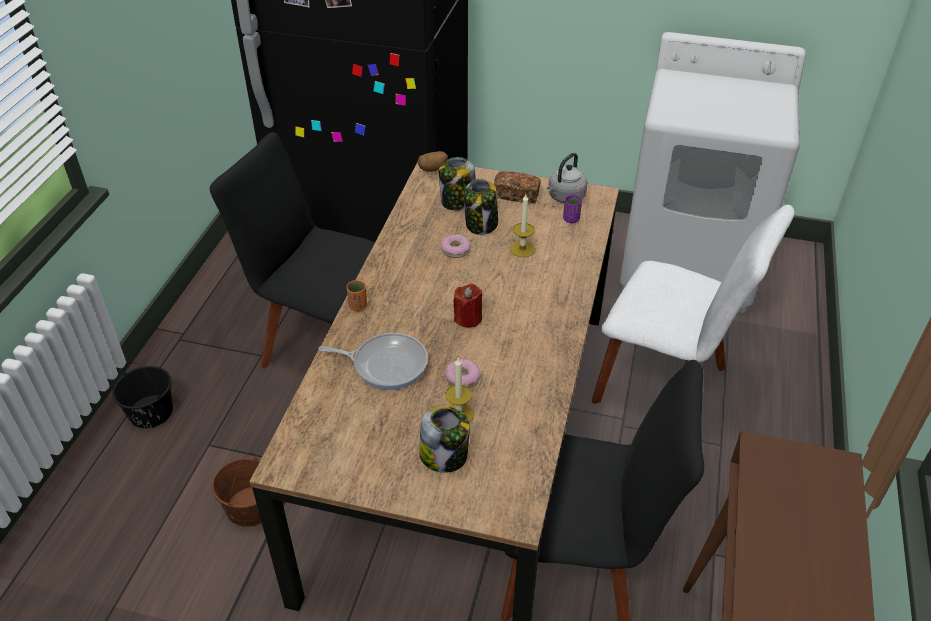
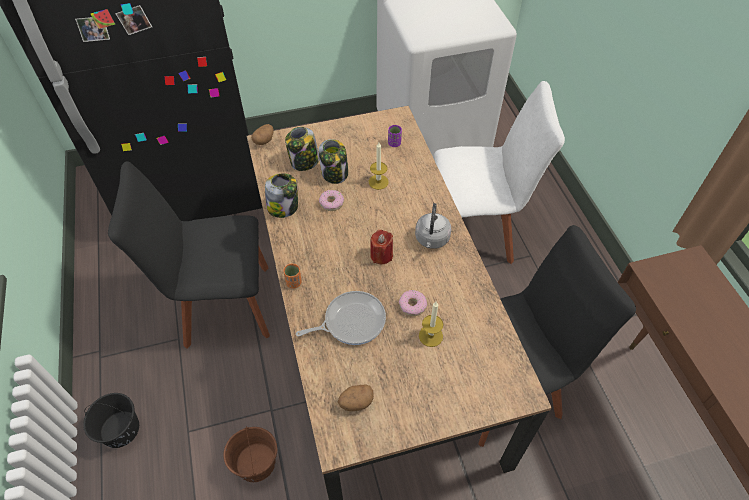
camera: 30 degrees left, 10 degrees up
(331, 437) = (356, 402): none -> potato
(444, 456) = (445, 373): jar -> jar (283, 207)
(516, 195) = (342, 139): bread -> none
(565, 197) = (377, 127): grey kettle -> grey kettle (431, 240)

